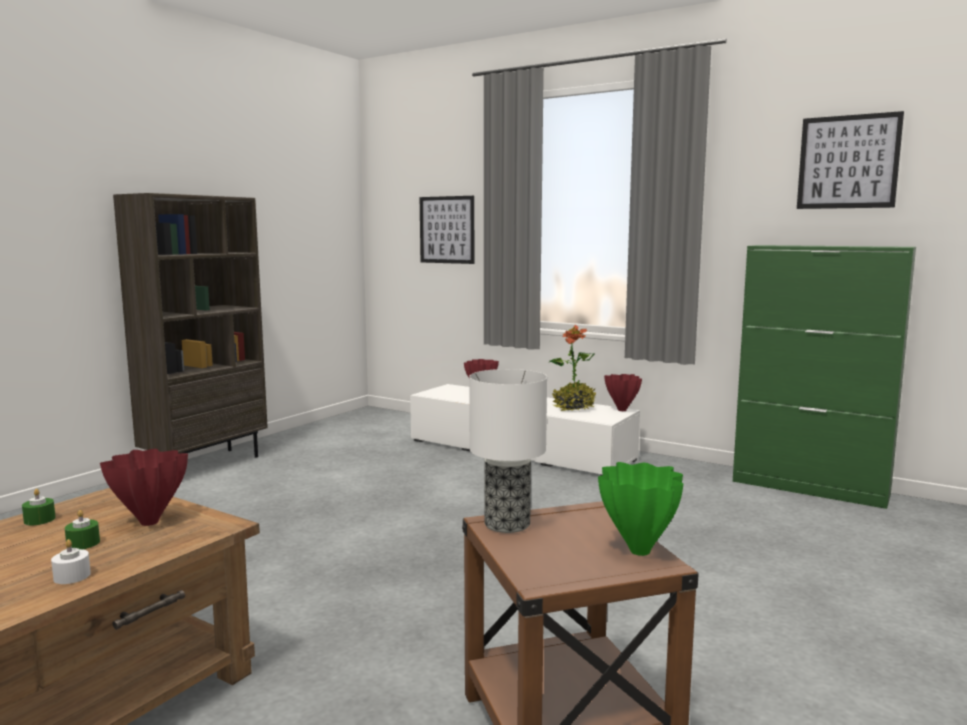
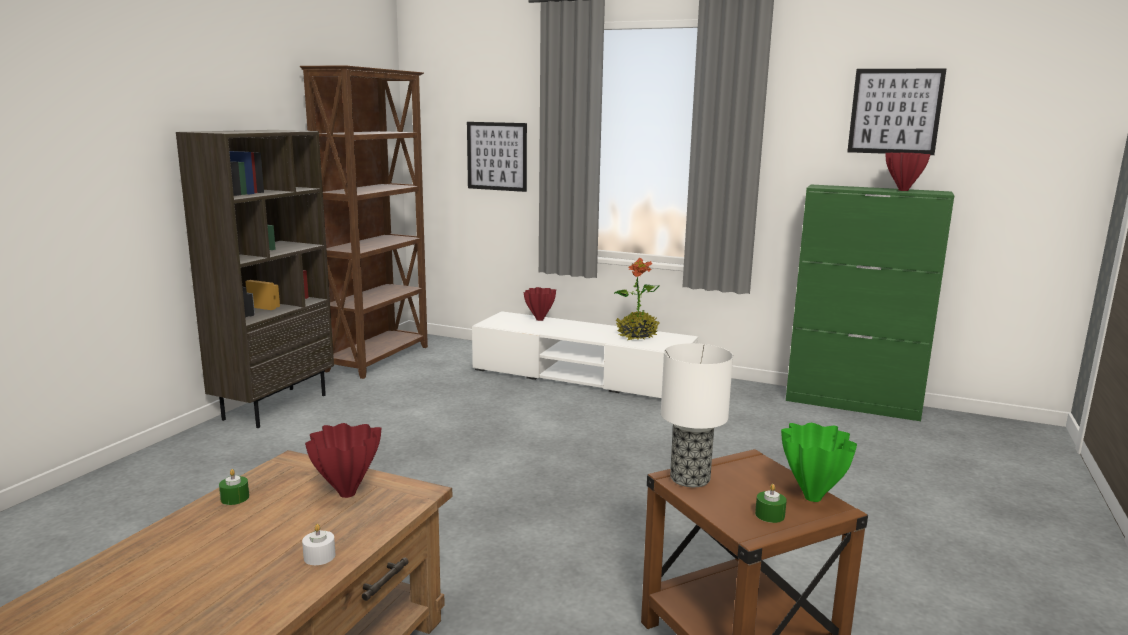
camera: 10 degrees left, 5 degrees up
(83, 543) = (301, 521): green candle -> green candle (769, 515)
(327, 428) = (380, 359): none -> brown bookcase
(621, 410) = (682, 337): red vase -> red vase (903, 190)

